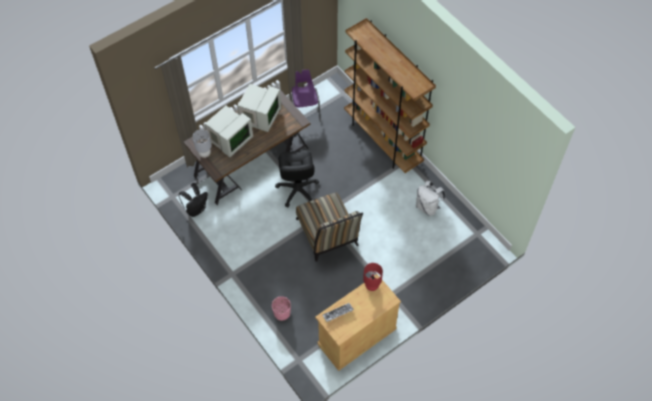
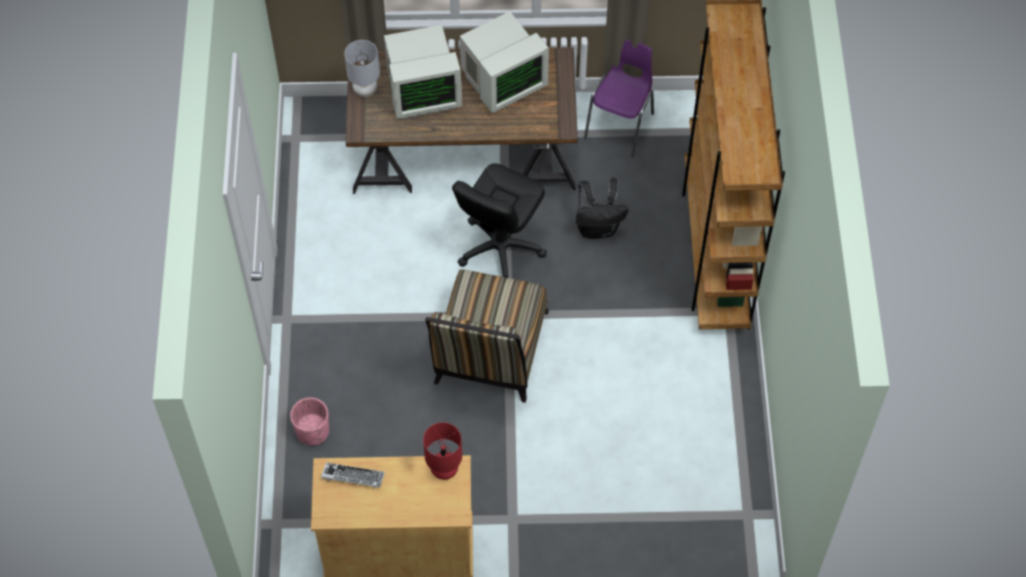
camera: 35 degrees right, 0 degrees up
(196, 209) = (315, 181): black backpack -> black backpack (598, 228)
(427, 207) = (698, 413): white backpack -> none

